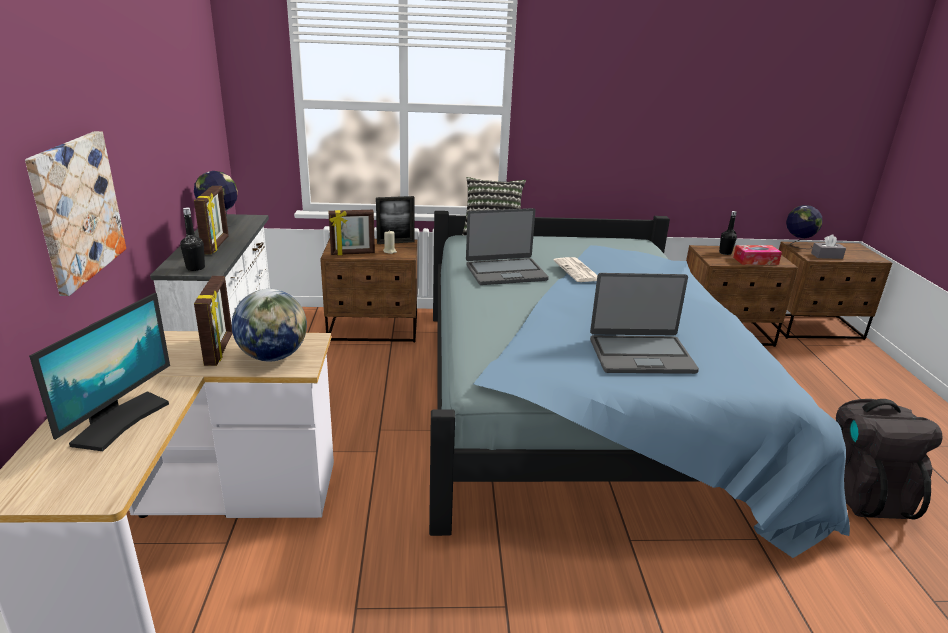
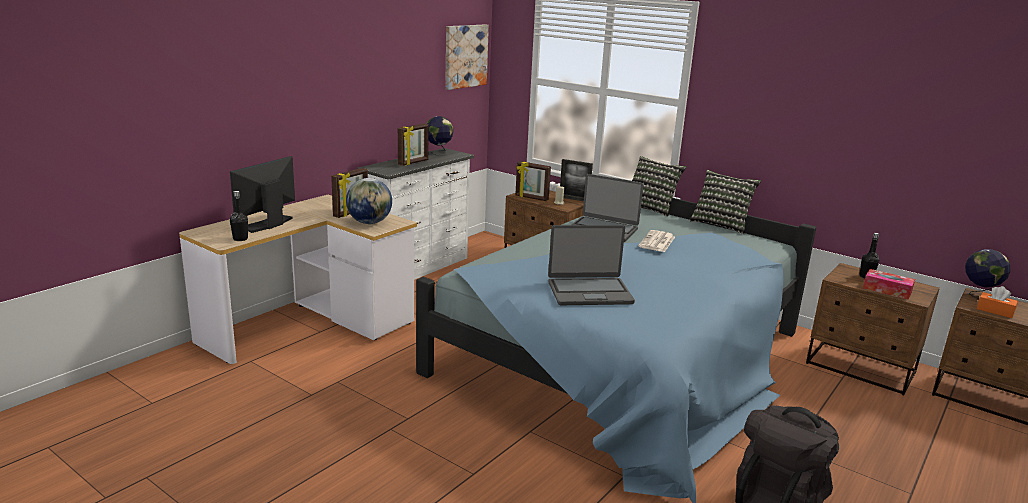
camera: 40 degrees right, 5 degrees down
(76, 209) = (305, 114): picture -> picture (465, 56)
(120, 421) = (268, 224): monitor -> monitor turned 150 degrees clockwise
(195, 268) = (383, 169): black bottle -> black bottle (240, 239)
(574, 234) = (721, 224): none -> pillow
(640, 355) = (589, 292): laptop -> laptop turned 45 degrees counterclockwise
(826, 256) = (995, 311): grey tissue box -> orange tissue box

